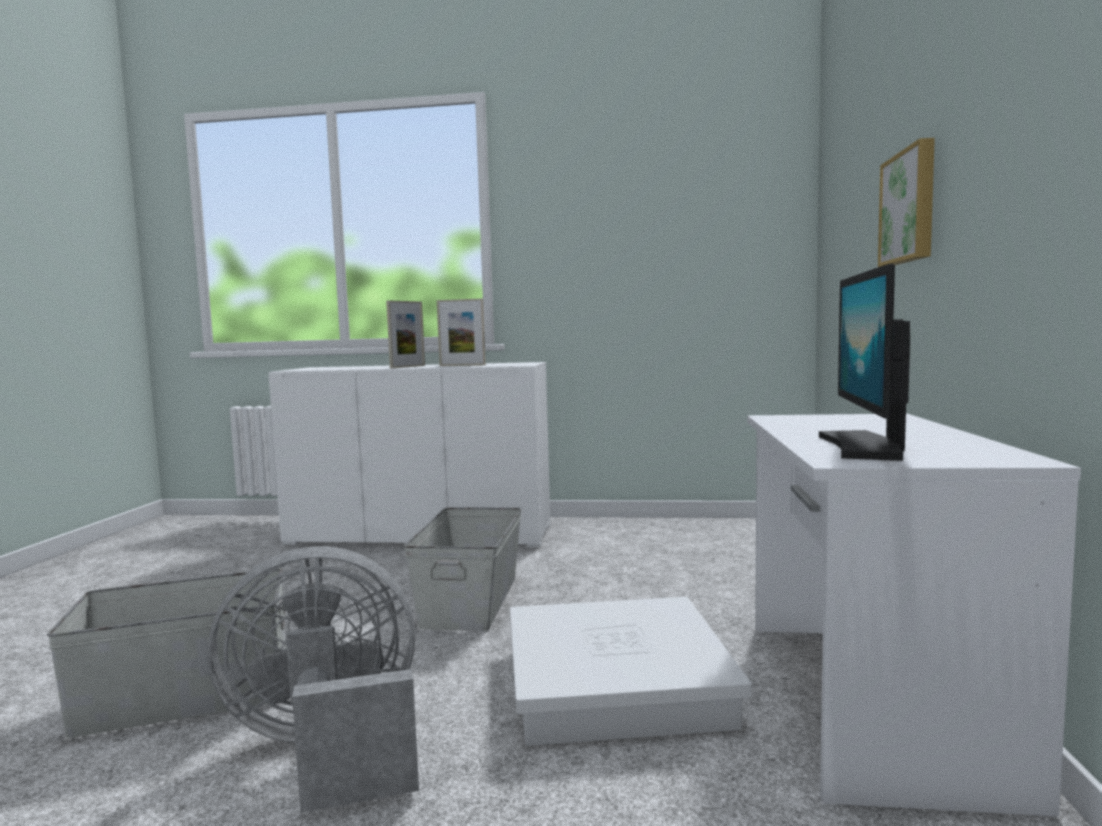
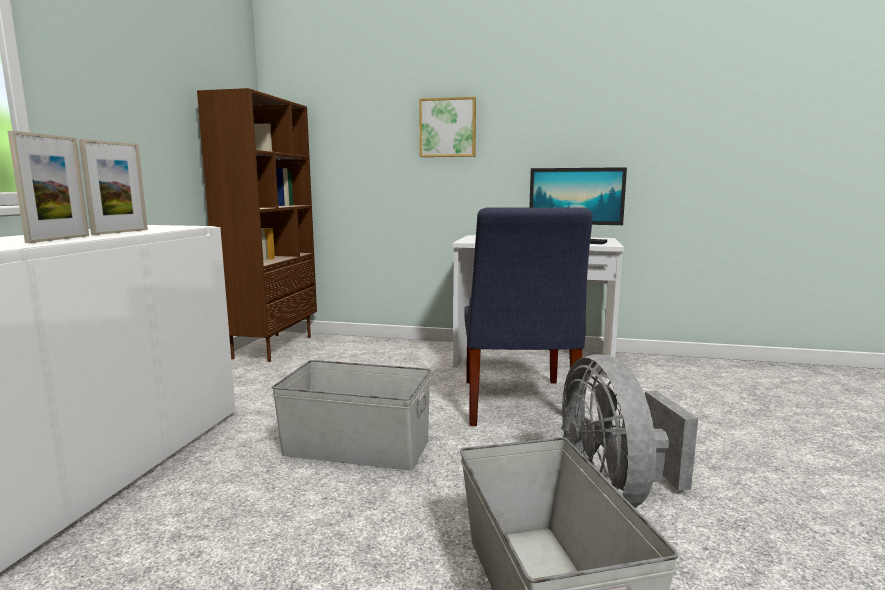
camera: 85 degrees left, 5 degrees up
(408, 367) = (59, 239): picture frame -> picture frame turned 60 degrees clockwise
(615, 683) = (517, 404): white storage box -> blue chair
(744, 528) = (272, 347): none -> brown bookcase

